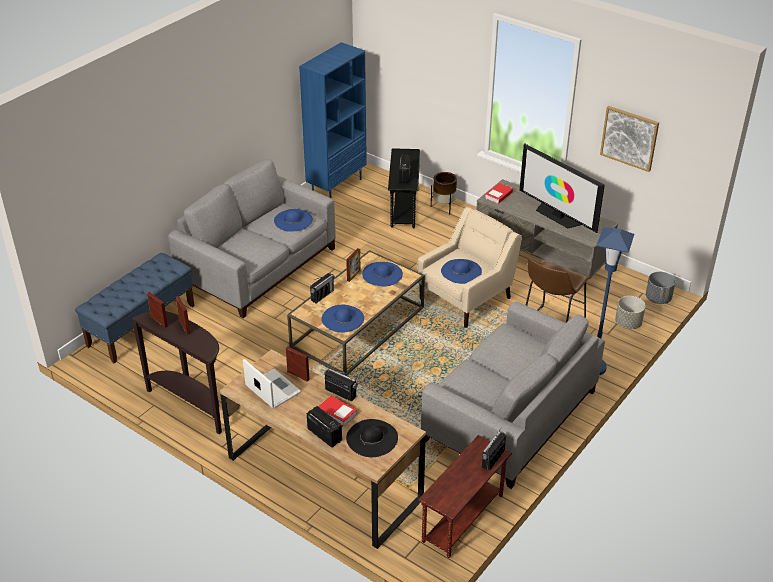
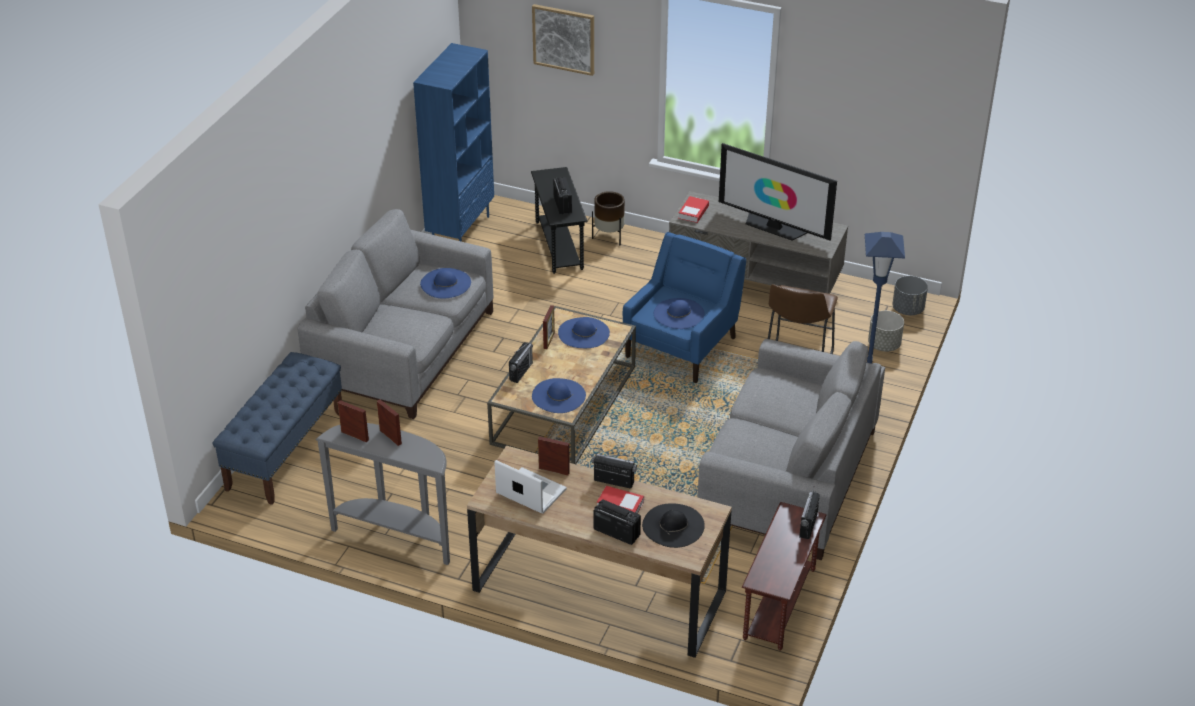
camera: 15 degrees left, 0 degrees up
(191, 404) = (396, 536): brown console table -> grey console table
(466, 298) = (682, 346): beige armchair -> blue armchair
(629, 138) = (852, 119): picture -> picture (564, 39)

